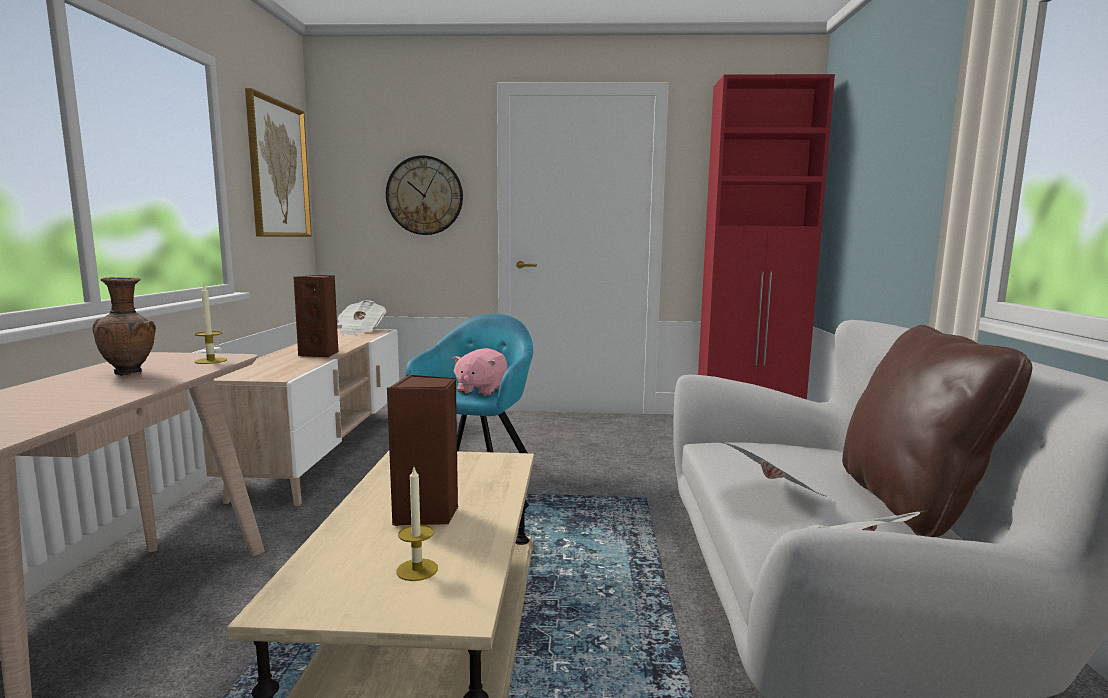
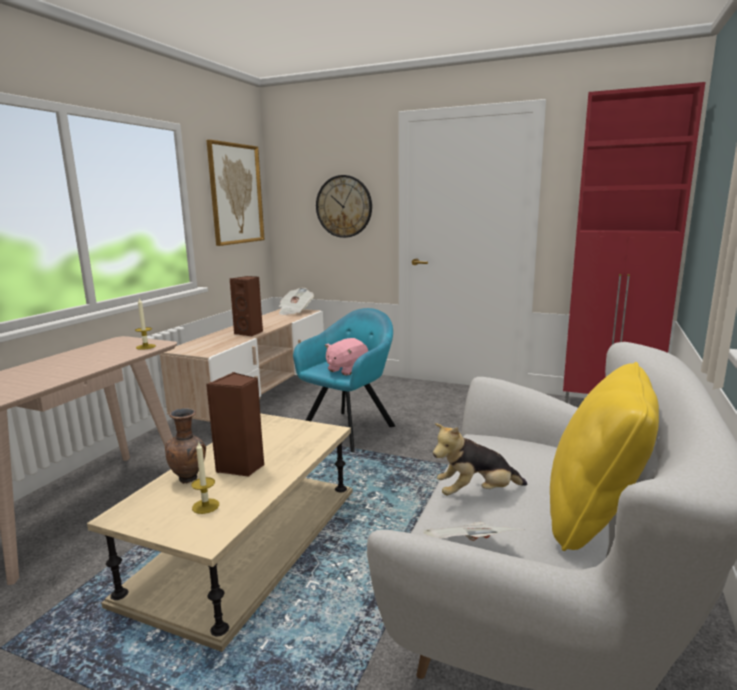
camera: 20 degrees right, 5 degrees up
(130, 373) = (95, 355): brown vase -> brown vase (189, 479)
(773, 498) = (476, 493): newspaper -> plush toy
(911, 504) = (594, 517): brown pillow -> yellow pillow

